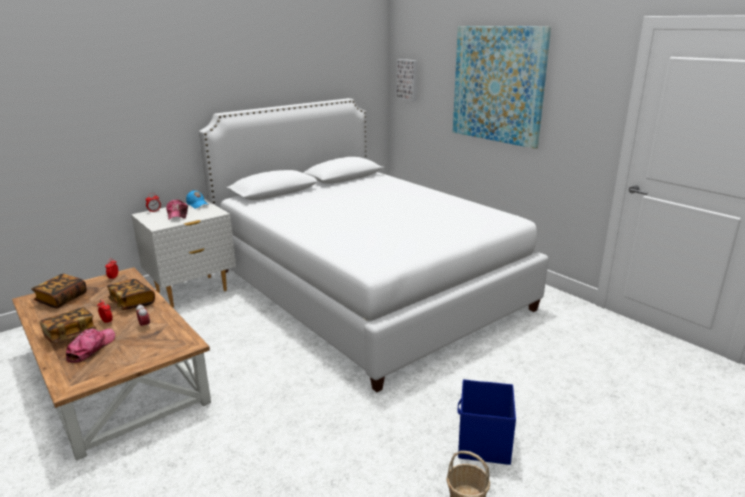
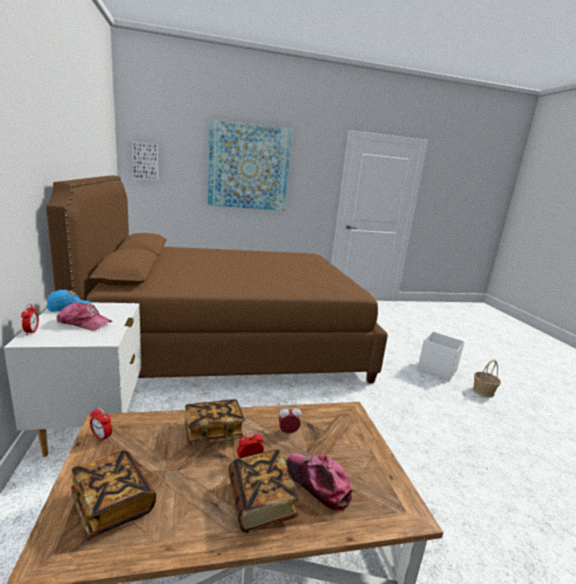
camera: 65 degrees left, 5 degrees down
(366, 289) = (229, 341): white bed -> brown bed
(483, 443) = (437, 370): blue storage box -> white storage box

